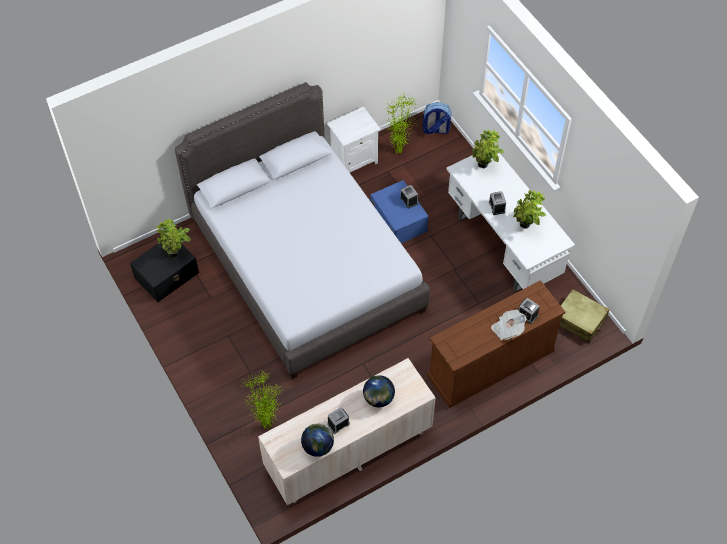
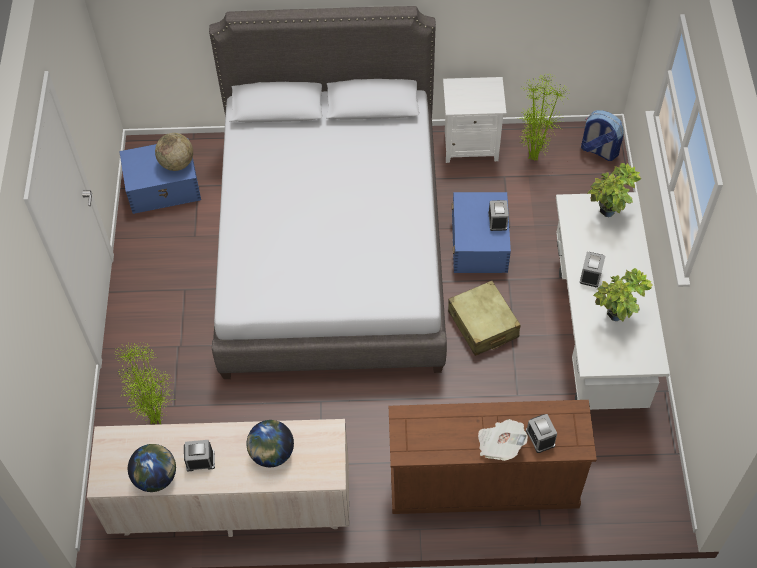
camera: 30 degrees right, 0 degrees up
(167, 275) = (164, 187): black storage box -> blue storage box
(176, 254) = (177, 163): potted plant -> globe
(579, 320) = (641, 483): beige suitcase -> beige suitcase (483, 325)

